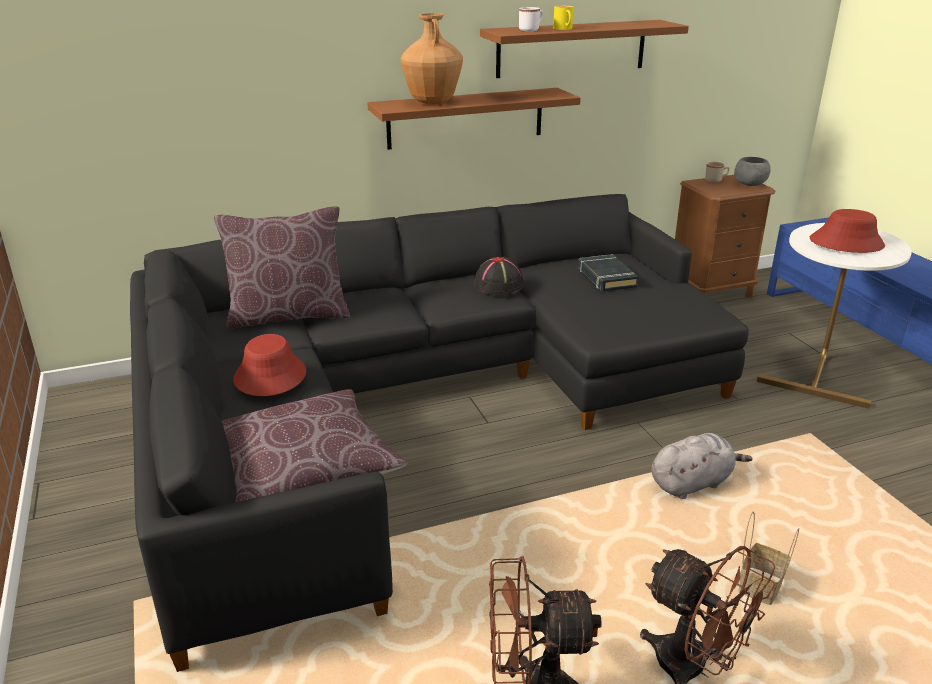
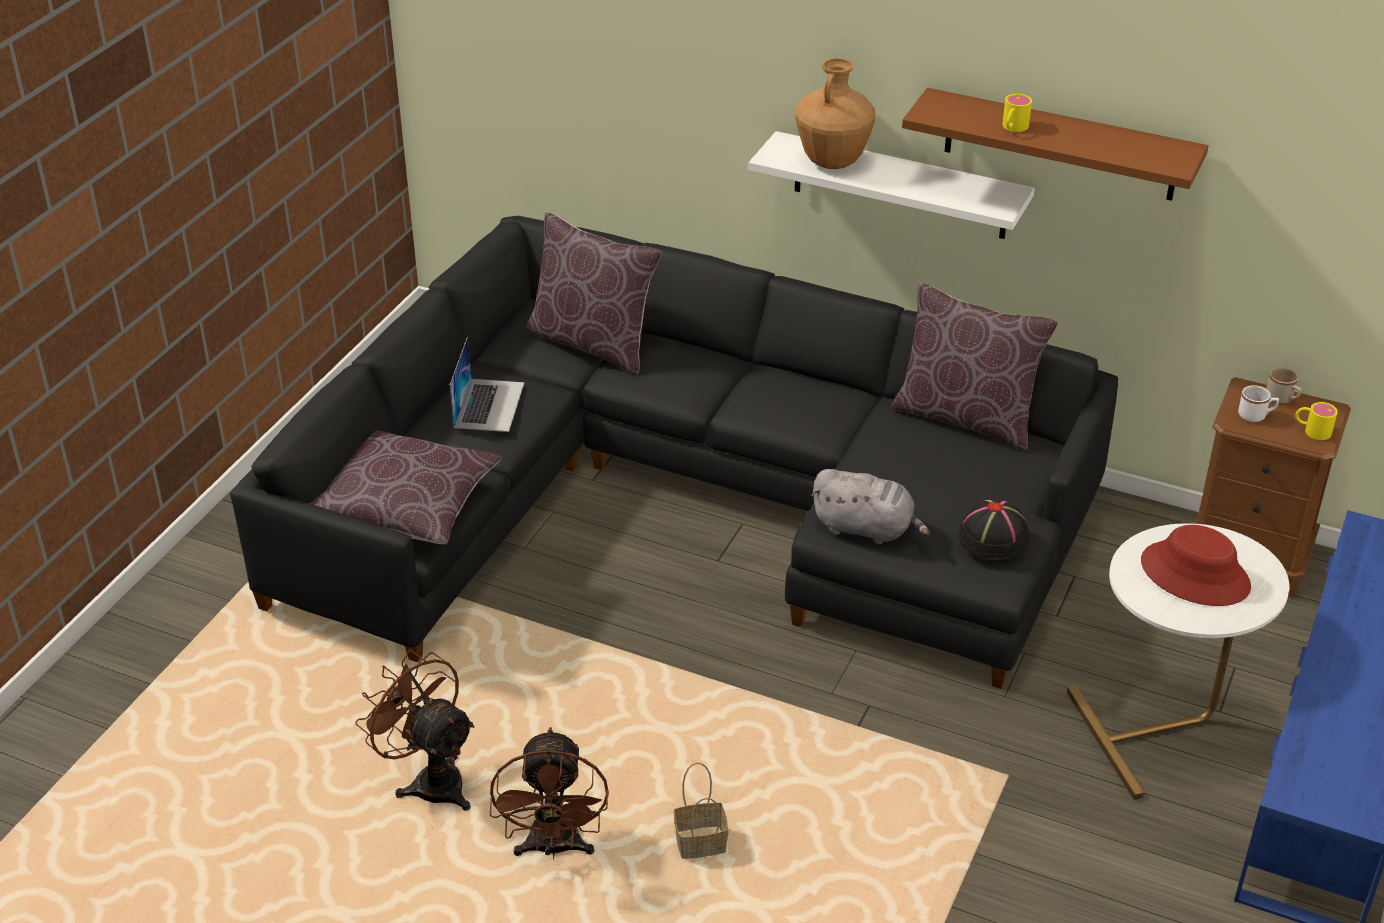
camera: 45 degrees right, 10 degrees up
(270, 376) = (489, 404): red hat -> laptop
(465, 118) = (900, 186): brown shelf -> white shelf
(499, 285) = (831, 412): black hat -> black hat (994, 538)
(531, 30) = (971, 115): white mug -> white mug (1256, 416)
(567, 259) = (966, 417): none -> brown pillow
(606, 277) = (954, 464): black book -> none
(692, 483) = (800, 735): grey plush toy -> grey plush toy (866, 529)
(750, 185) = (1312, 430): grey bowl -> yellow mug

